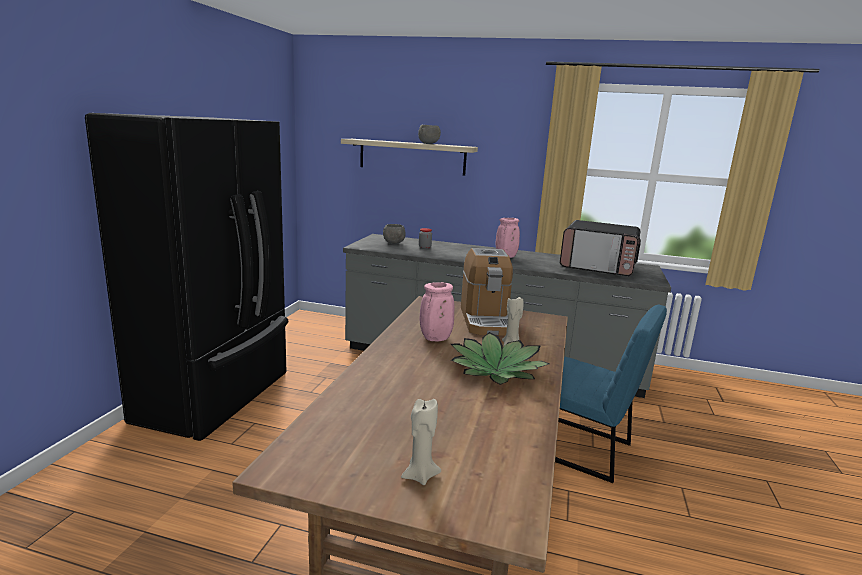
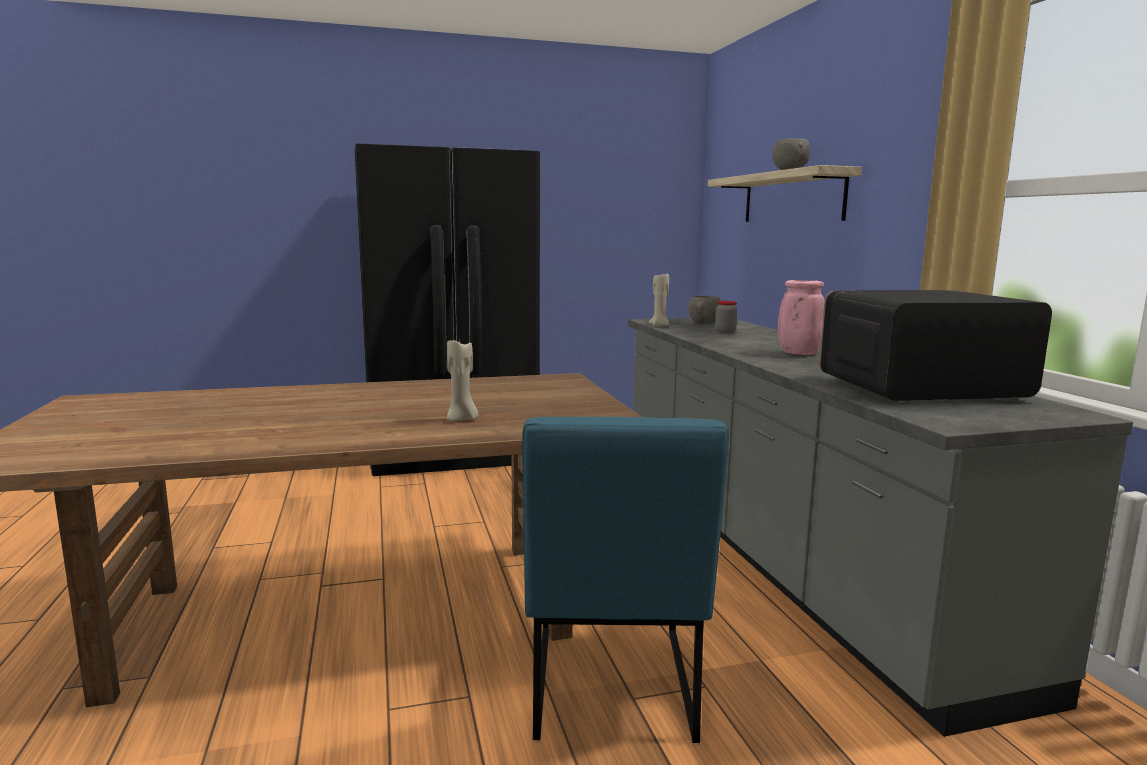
camera: 60 degrees right, 5 degrees down
(420, 476) = (72, 430): beige candle -> beige candle (659, 325)
(435, 339) = (432, 394): pink vase -> none
(486, 320) = (544, 401): coffee machine -> none
(496, 370) = (363, 423): potted plant -> none
(598, 267) = (919, 389): microwave -> microwave turned 90 degrees clockwise

